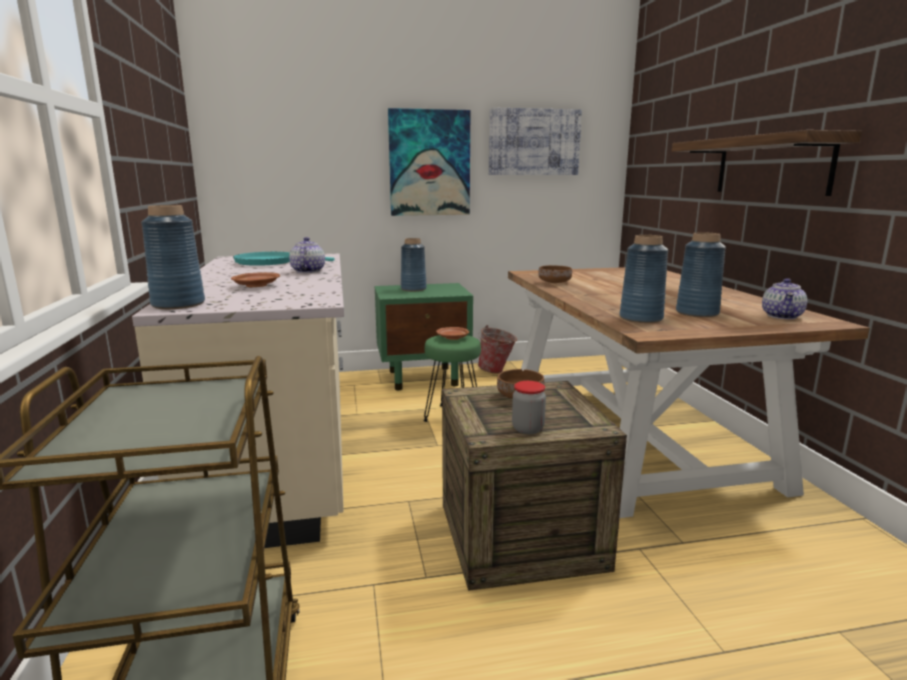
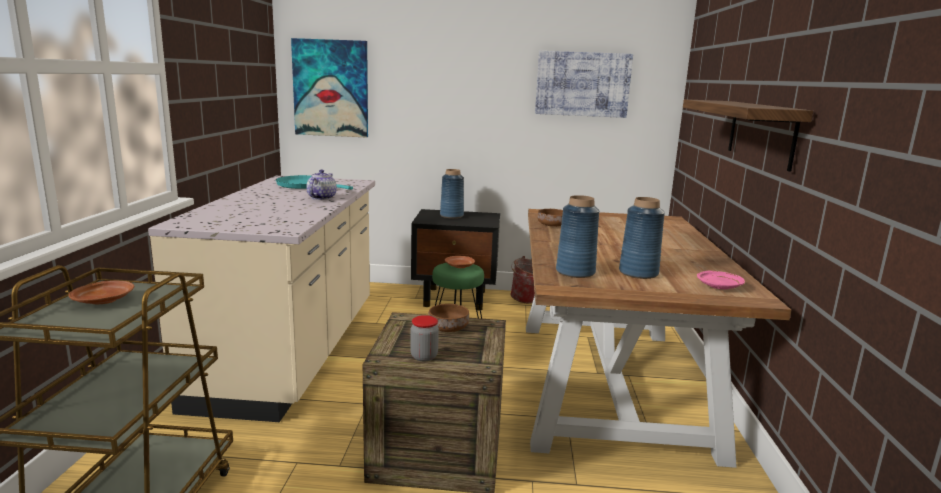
camera: 15 degrees right, 0 degrees up
(178, 304) = (188, 221): blue vase -> none
(257, 286) = (263, 209): brown plate -> brown plate (104, 300)
(424, 378) = (456, 298): green nightstand -> black nightstand
(429, 163) = (478, 100): picture -> picture (331, 88)
(782, 316) = (719, 286): teapot -> pink plate

